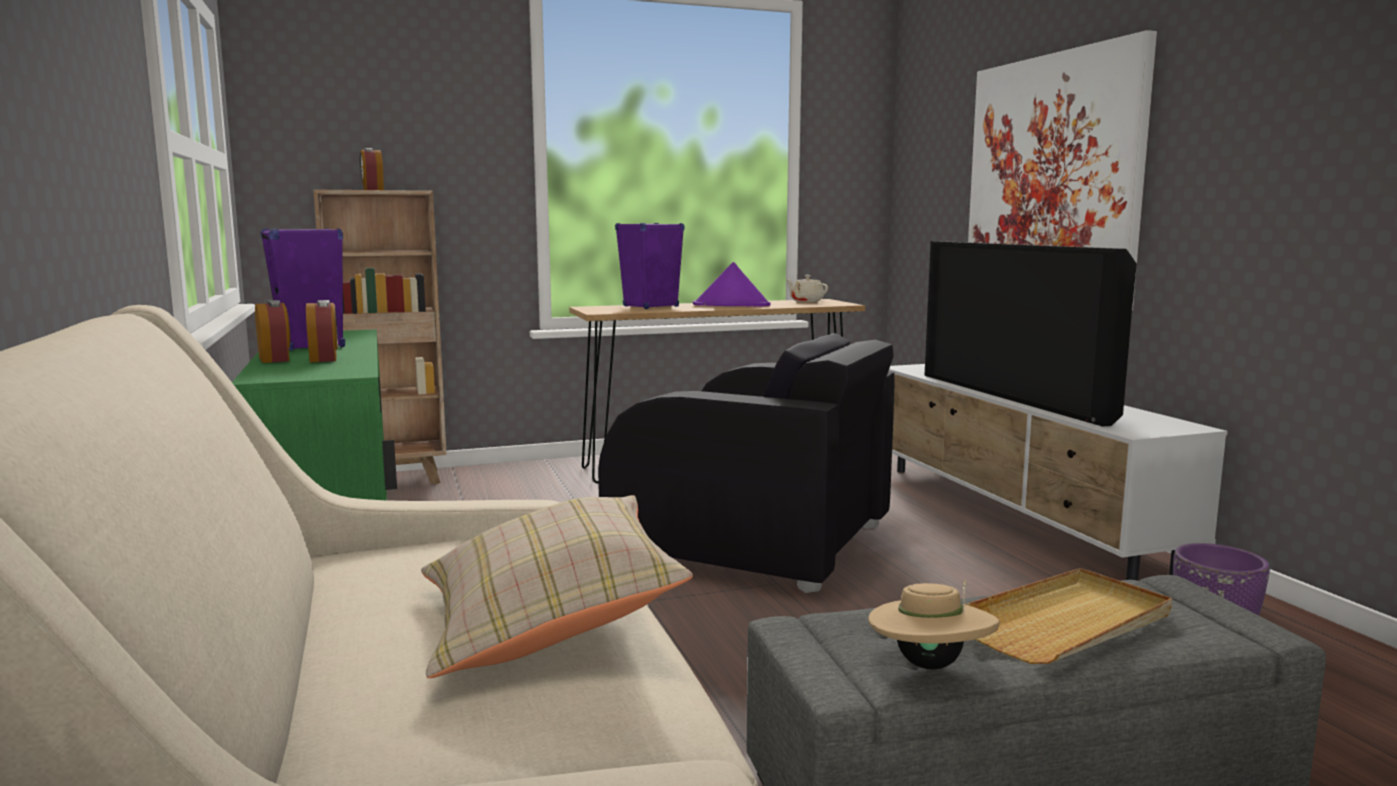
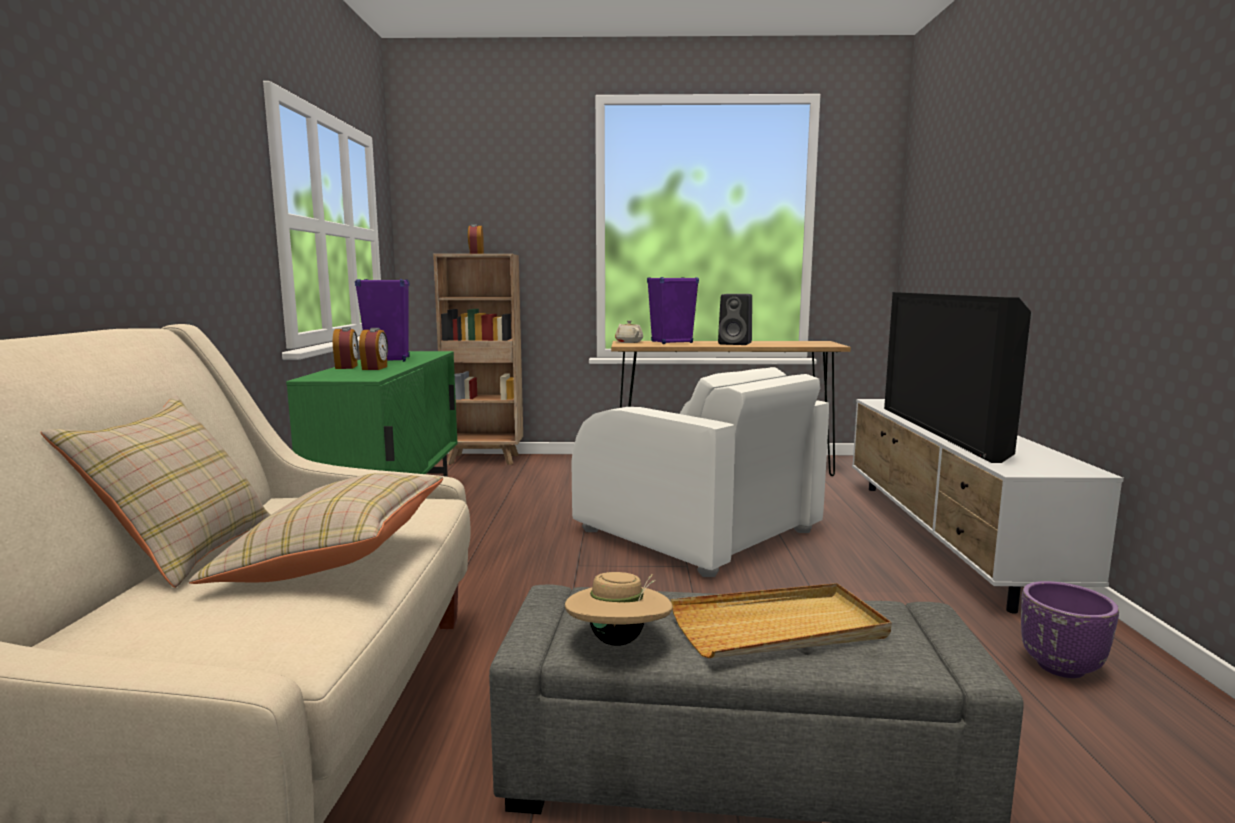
camera: 20 degrees right, 0 degrees up
(310, 645) = (185, 552): none -> beige pillow
(732, 305) = (736, 343): purple hat -> black speaker
(754, 541) = (698, 531): black armchair -> white armchair
(806, 301) = (806, 342): beige teapot -> beige teapot (628, 342)
(1052, 179) = (1006, 236): picture -> none

